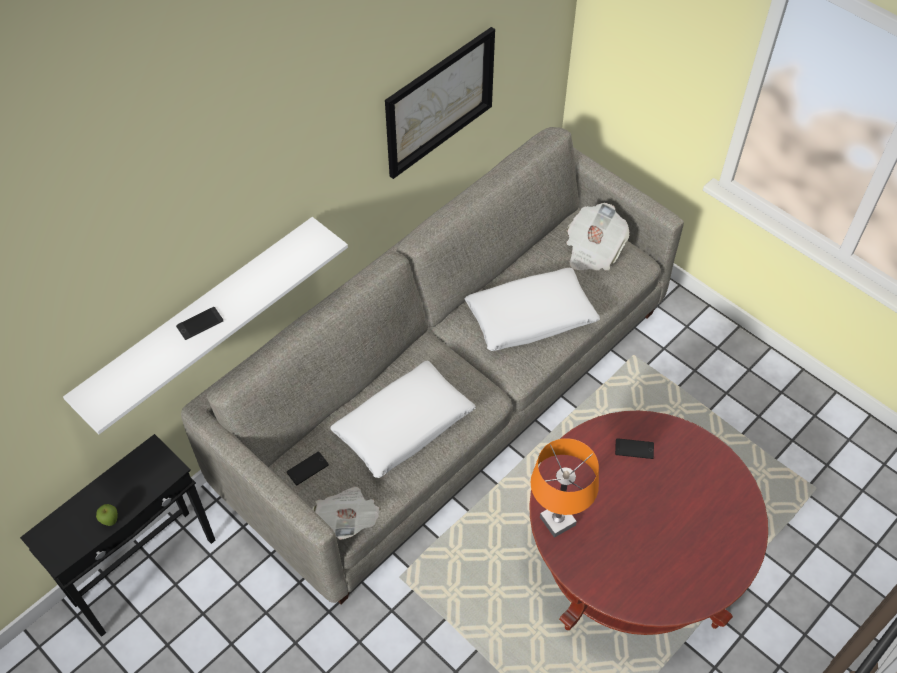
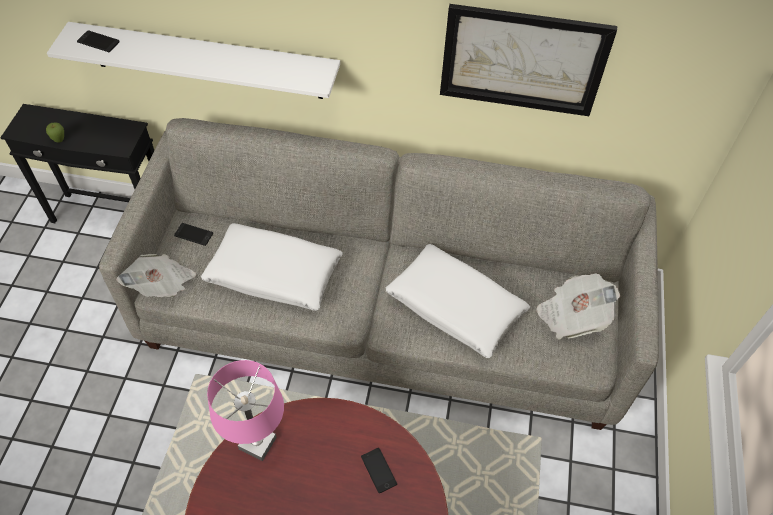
camera: 55 degrees right, 0 degrees up
(200, 323) = (181, 53): phone -> phone (98, 42)
(557, 521) = (257, 443): orange table lamp -> pink table lamp

